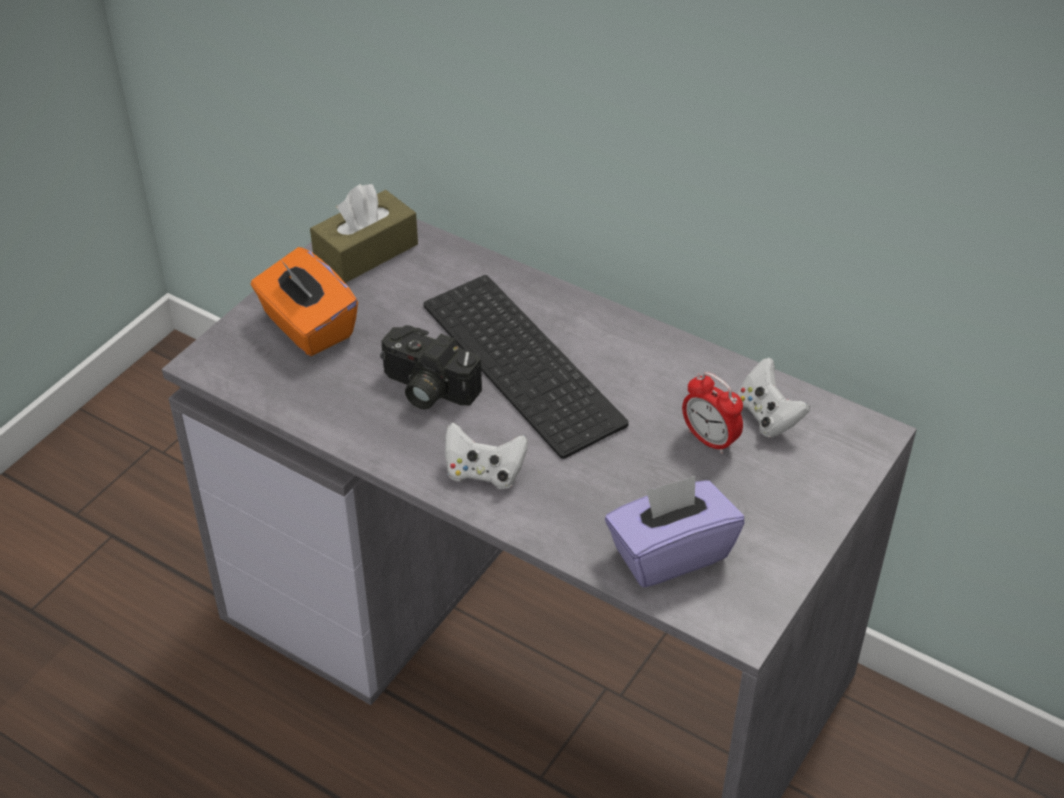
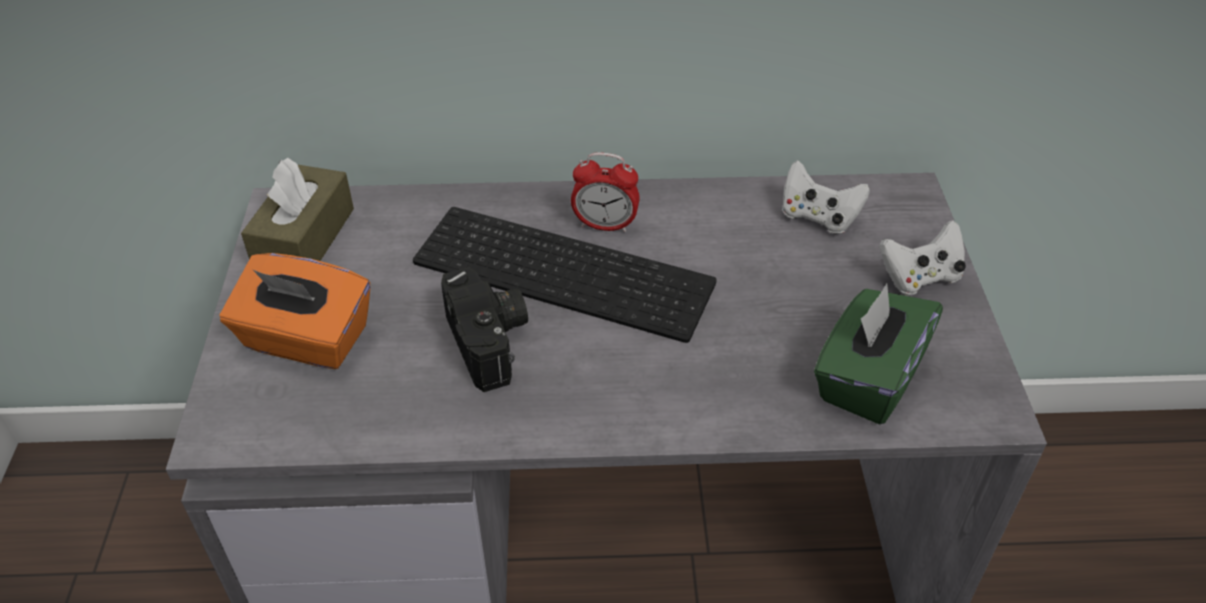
camera: 35 degrees left, 0 degrees up
(426, 389) = (492, 342): camera -> camera turned 105 degrees counterclockwise
(484, 473) = (629, 395): white game controller -> white game controller (919, 277)
(670, 553) = (868, 378): purple tissue box -> green tissue box
(709, 440) = (794, 260): alarm clock -> alarm clock (605, 225)

